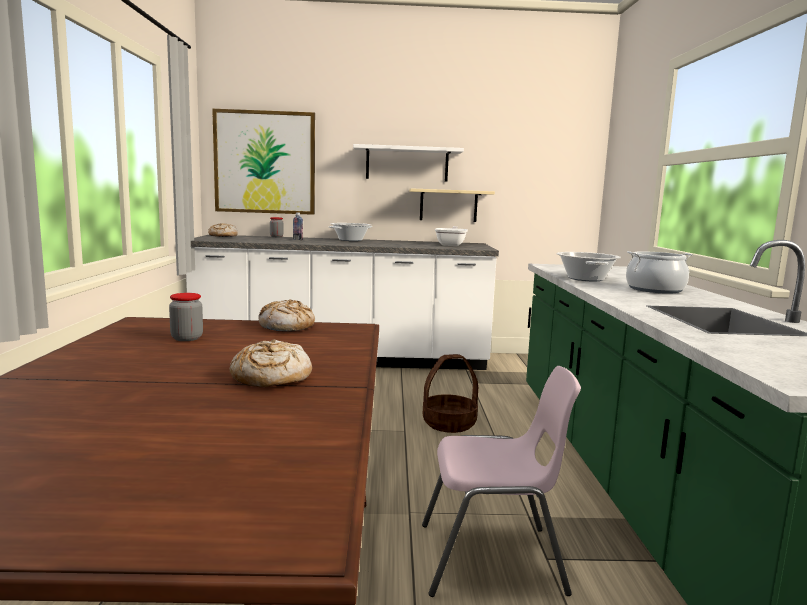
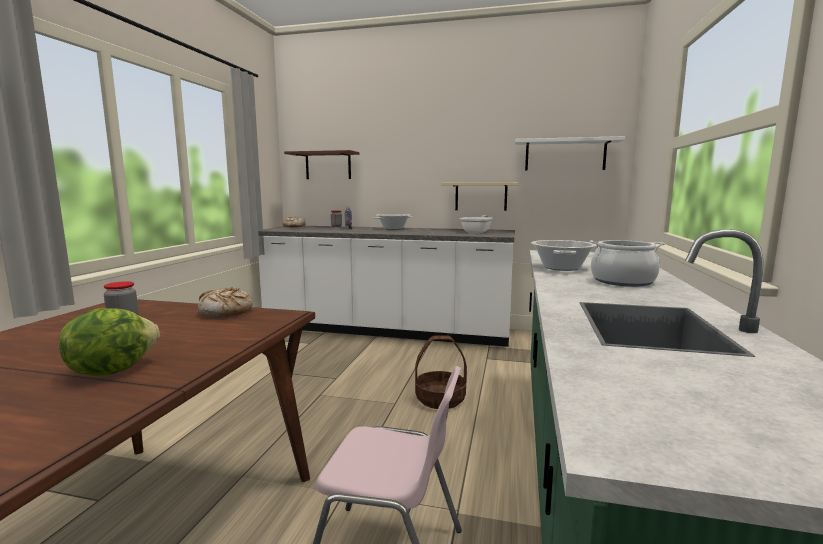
camera: 15 degrees right, 0 degrees up
(265, 162) = (328, 166): picture -> brown shelf
(270, 377) = (112, 370): bread -> lettuce
(407, 164) = (443, 161): white shelf -> white shelf (565, 155)

